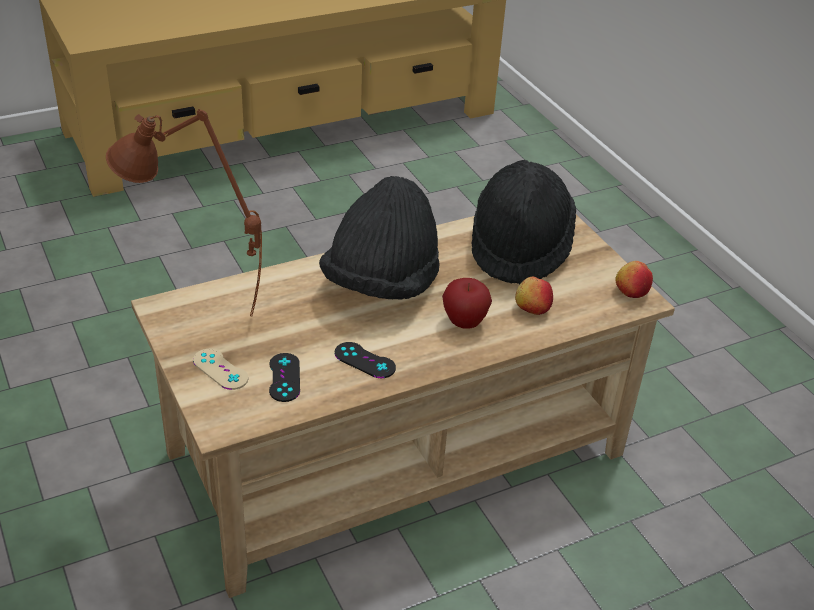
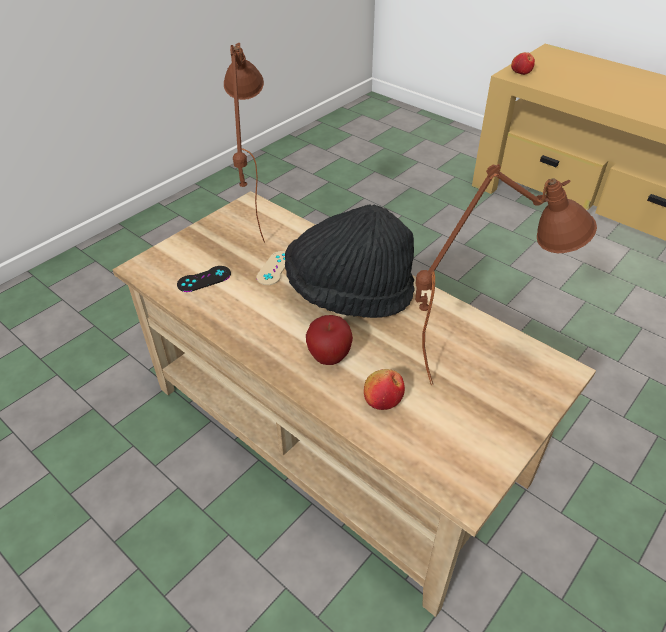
camera: 70 degrees right, 5 degrees up
(220, 369) = (198, 248): beige game controller -> beige game controller (275, 268)
(365, 360) = (244, 313): black game controller -> none
(519, 247) = (475, 364): black hat -> brown table lamp
(631, 292) = (472, 479): apple -> apple (521, 72)

